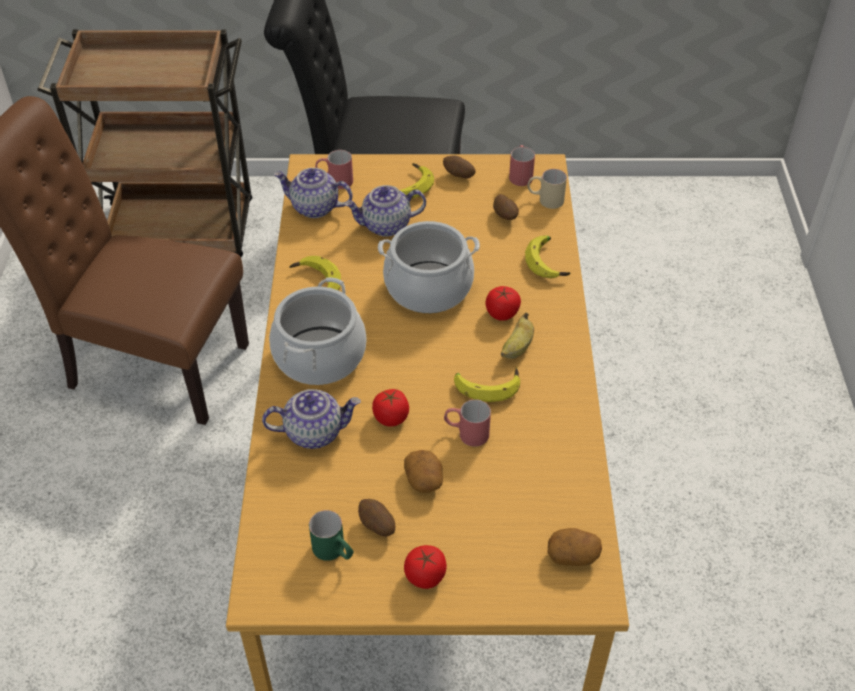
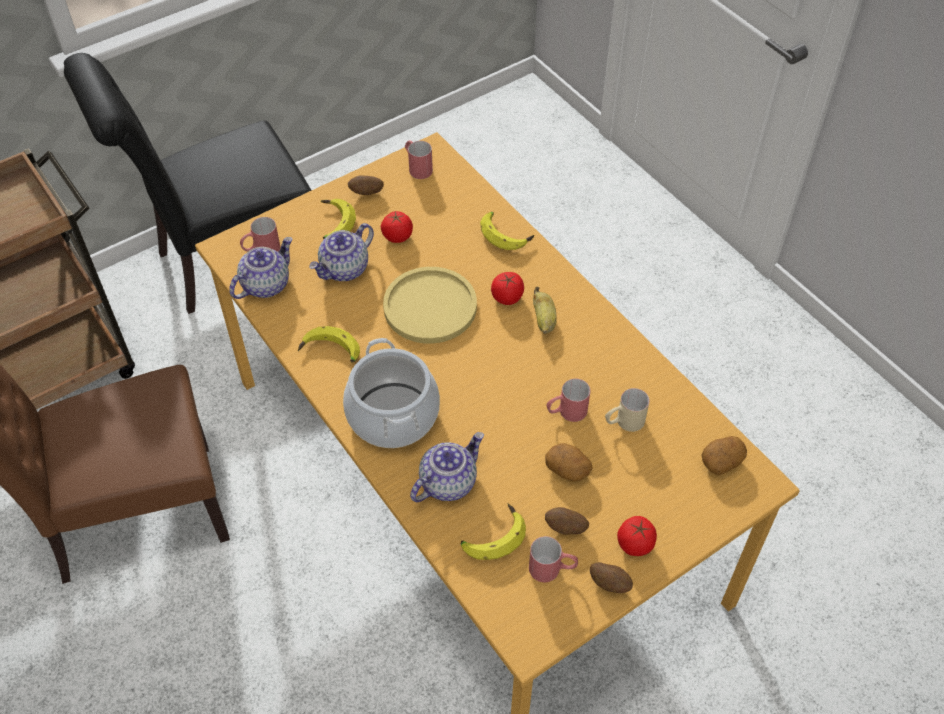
camera: 35 degrees left, 5 degrees up
(314, 208) = (265, 284): teapot -> teapot turned 150 degrees clockwise
(334, 552) = (552, 569): green mug -> red mug
(391, 417) = (498, 433): tomato -> tomato (397, 236)
(428, 288) = (430, 306): cooking pot -> yellow plate
(487, 385) = (548, 364): banana -> banana (492, 536)
(505, 216) = (437, 211): potato -> potato (609, 584)
(545, 200) = (456, 181): beige mug -> beige mug (624, 422)

